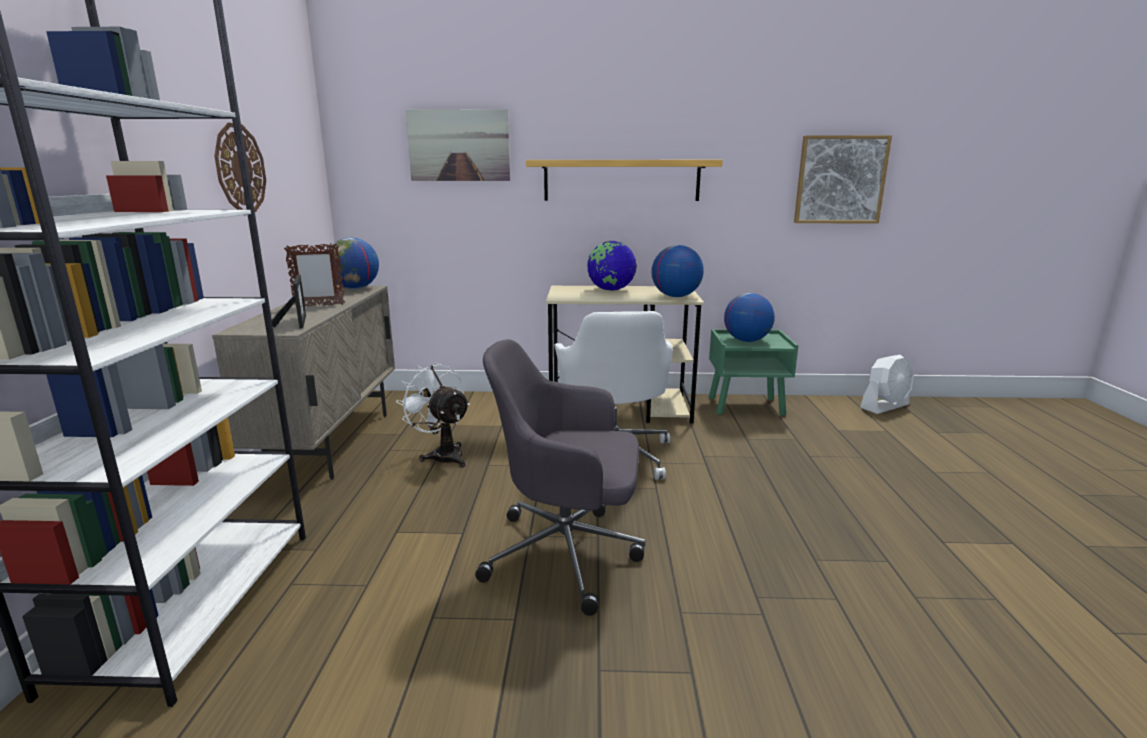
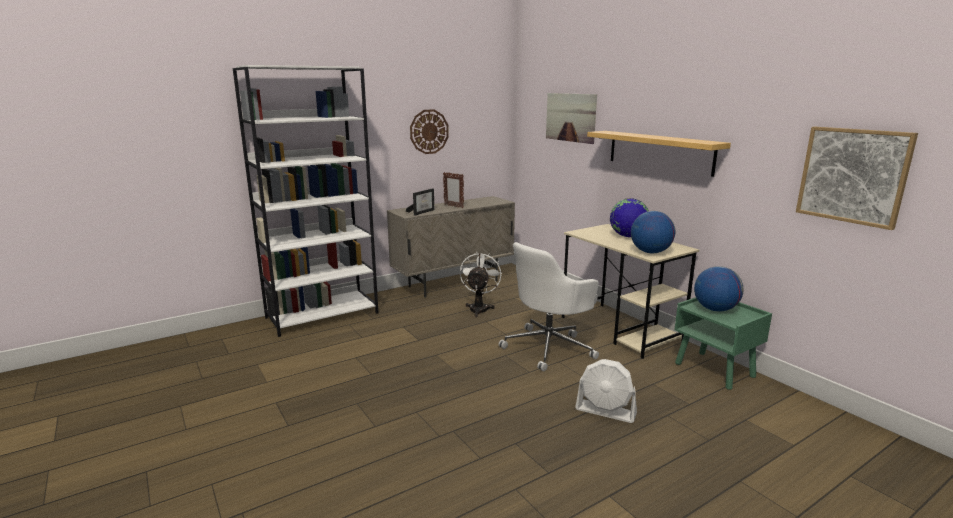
camera: 55 degrees right, 0 degrees up
(355, 288) = (496, 200): globe -> none
(567, 554) = (431, 369): grey office chair -> none
(885, 406) = (861, 436): white fan -> white fan (606, 411)

